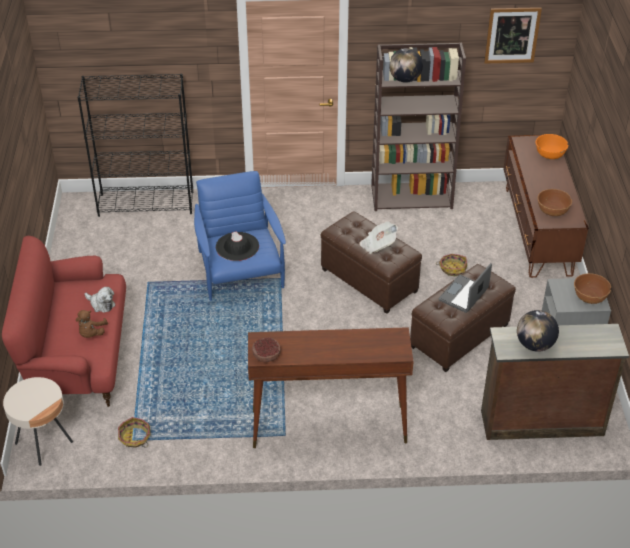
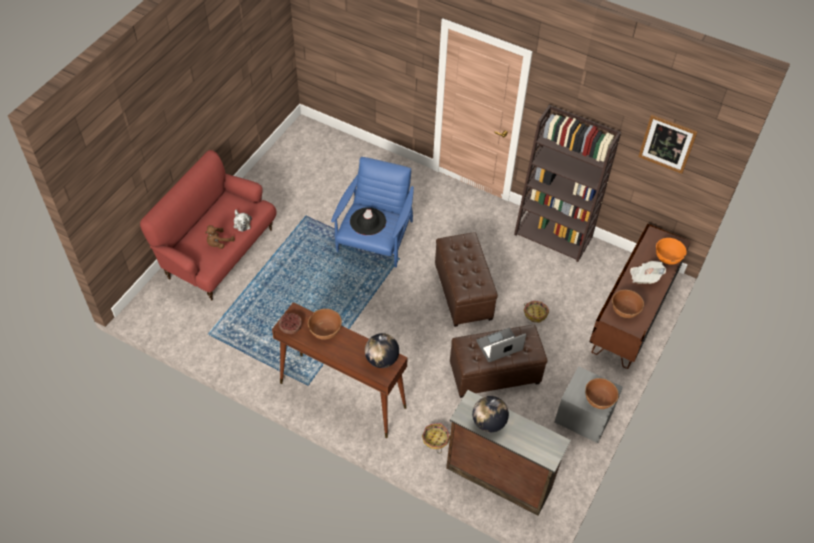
camera: 30 degrees right, 10 degrees up
(44, 443) = (153, 306): beige side table -> none
(135, 438) = (210, 333): basket -> basket (435, 439)
(146, 203) = (351, 150): black bookcase -> none
(305, 342) = (325, 331): none -> brown bowl
(378, 245) = (469, 271): newspaper -> newspaper (645, 277)
(405, 79) = (560, 143): globe -> globe (381, 359)

